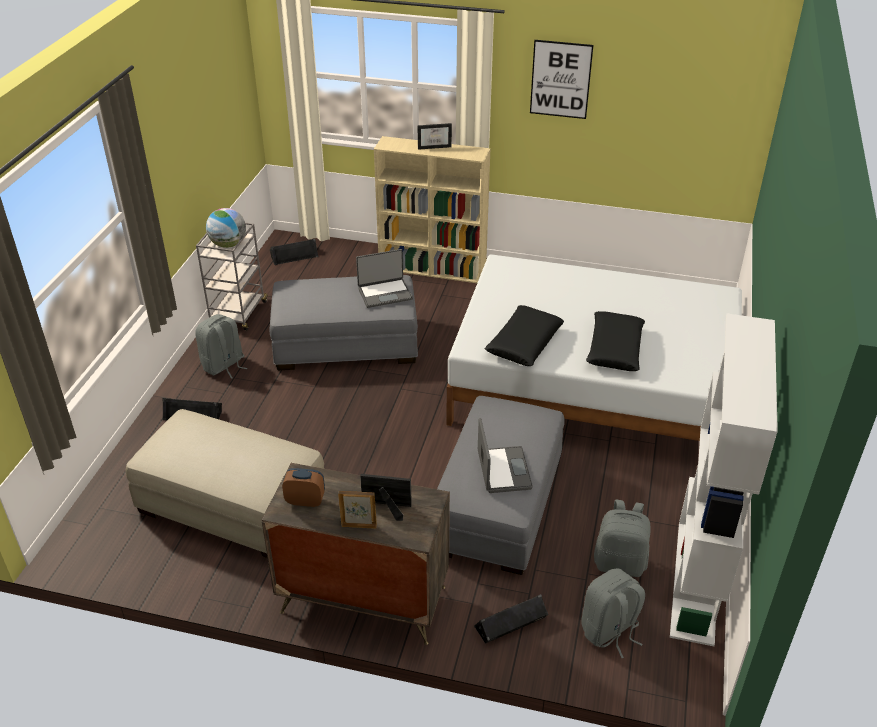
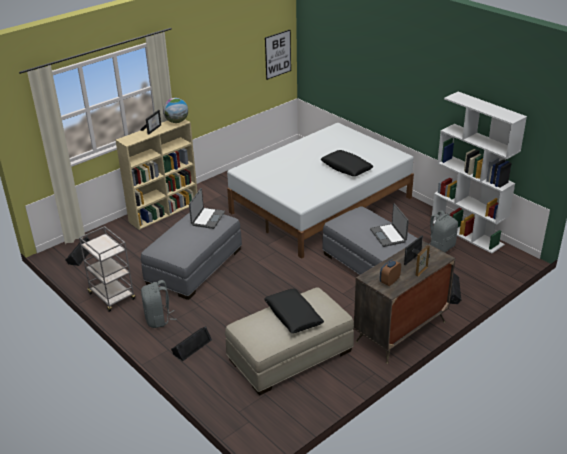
camera: 55 degrees left, 5 degrees down
(228, 244) = (104, 246): globe -> globe (176, 121)
(502, 470) = (388, 235): laptop -> laptop turned 135 degrees counterclockwise
(524, 343) = (315, 188): black pillow -> black pillow (293, 316)
(560, 79) = (200, 58): picture -> picture (278, 54)
(609, 631) = (477, 267): grey backpack -> none

